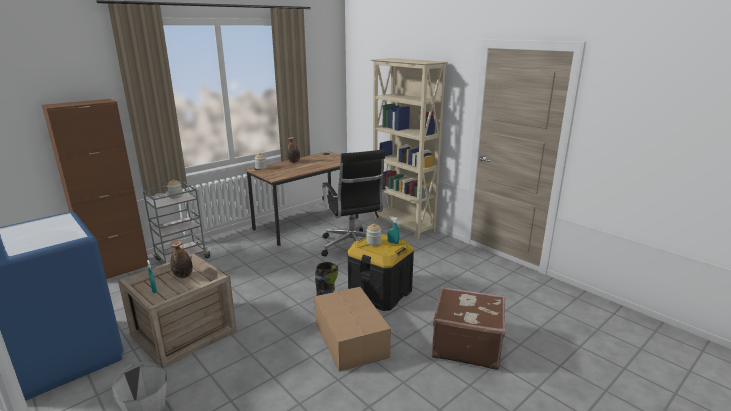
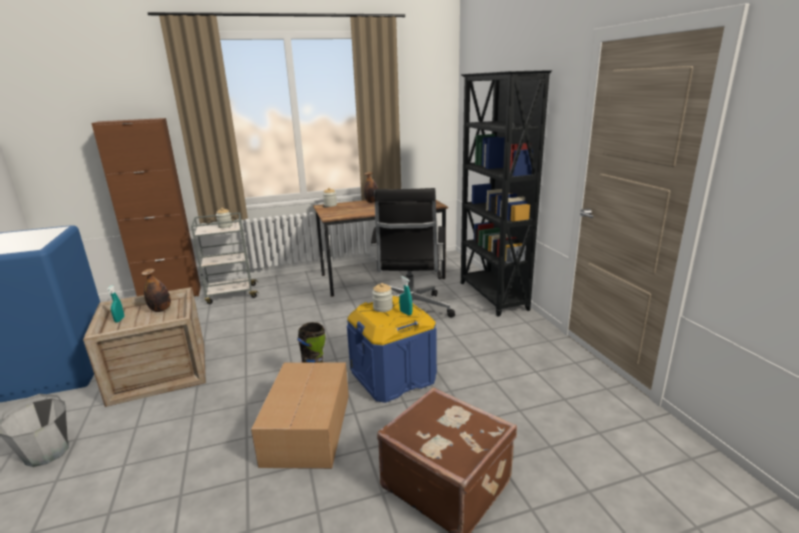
camera: 25 degrees right, 0 degrees up
(380, 293) = (393, 376): black storage box -> blue storage box
(402, 226) = (492, 296): beige bookcase -> black bookcase

